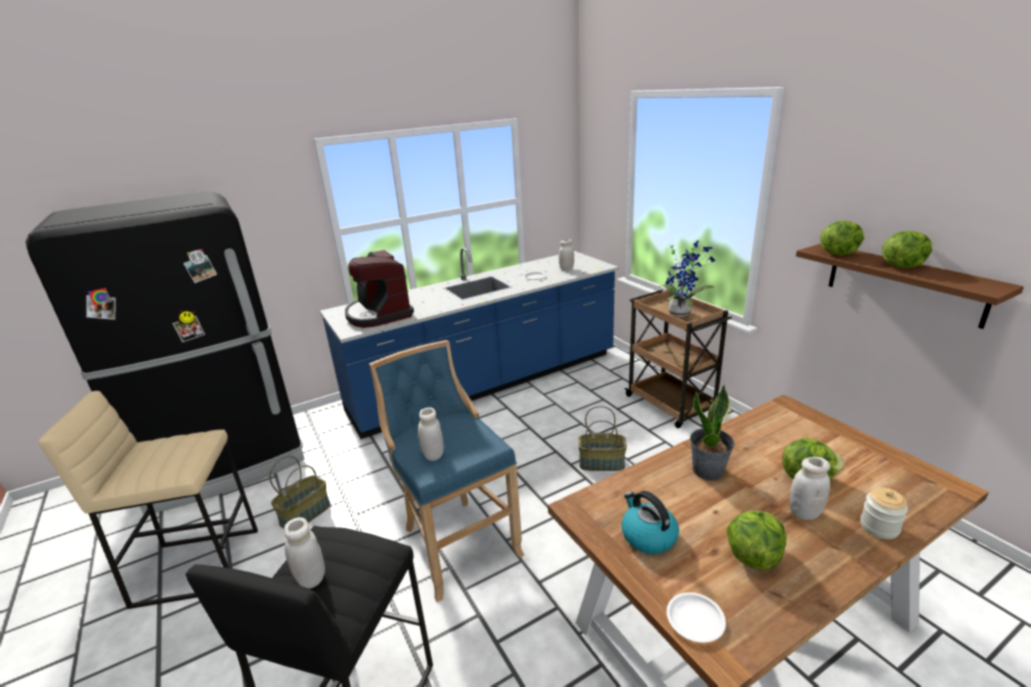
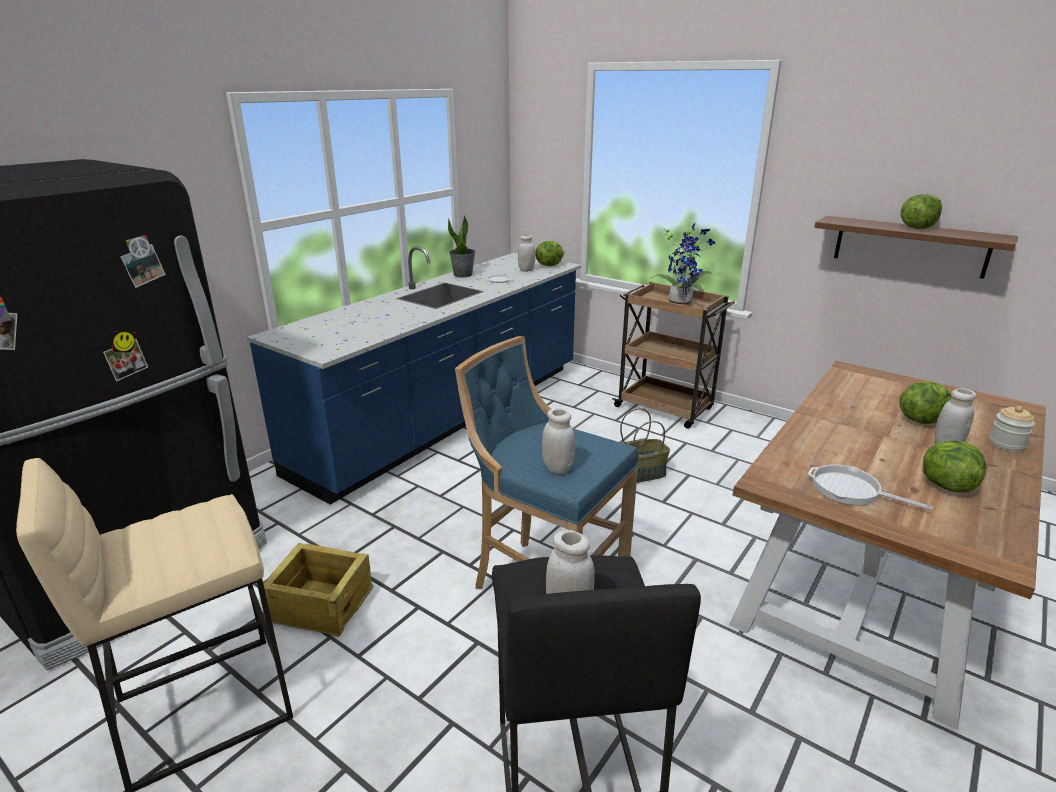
camera: 25 degrees left, 0 degrees up
(305, 514) = (321, 604): basket -> crate
(379, 314) = (343, 332): coffee machine -> none
(648, 536) = (850, 490): kettle -> frying pan
(695, 620) = (956, 543): white plate -> none
(708, 471) = (842, 429): potted plant -> potted plant (463, 274)
(838, 253) = (853, 222): lettuce -> lettuce (549, 265)

